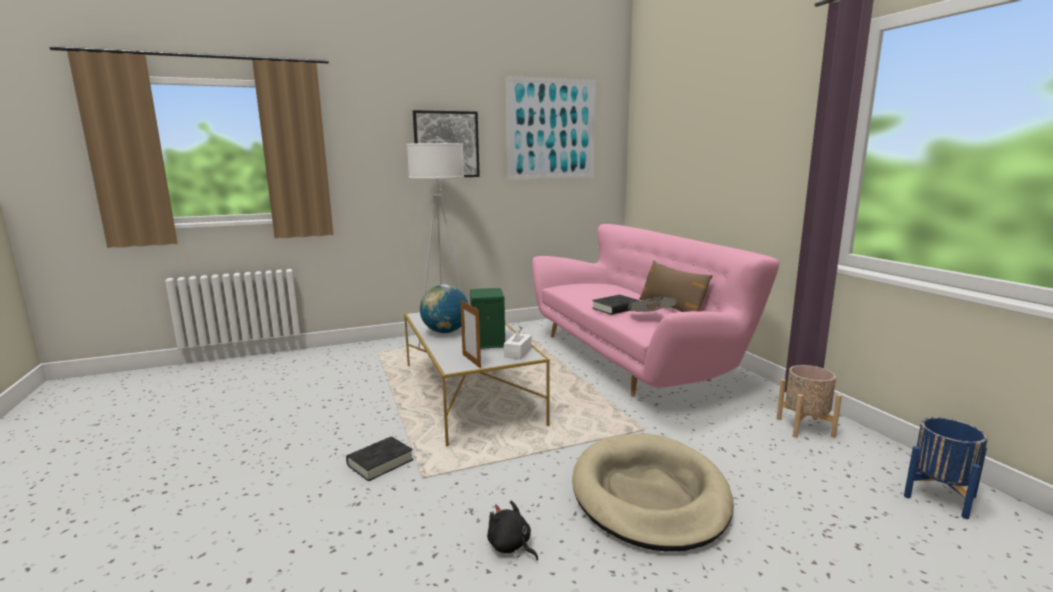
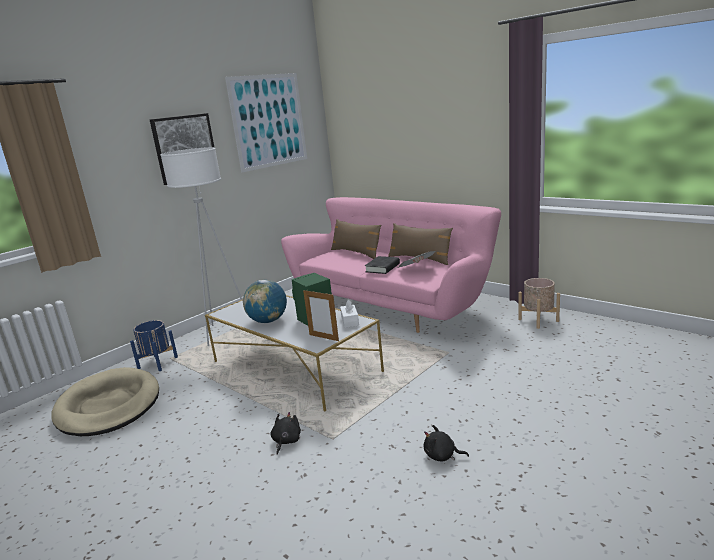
camera: 25 degrees left, 5 degrees up
(380, 462) = (286, 441): black book -> black plush toy
(609, 289) = (356, 253): none -> brown pillow
(649, 495) = (491, 393): beige dog bed -> beige dog bed (109, 406)
(939, 496) = (632, 338): blue planter -> blue planter (158, 363)

